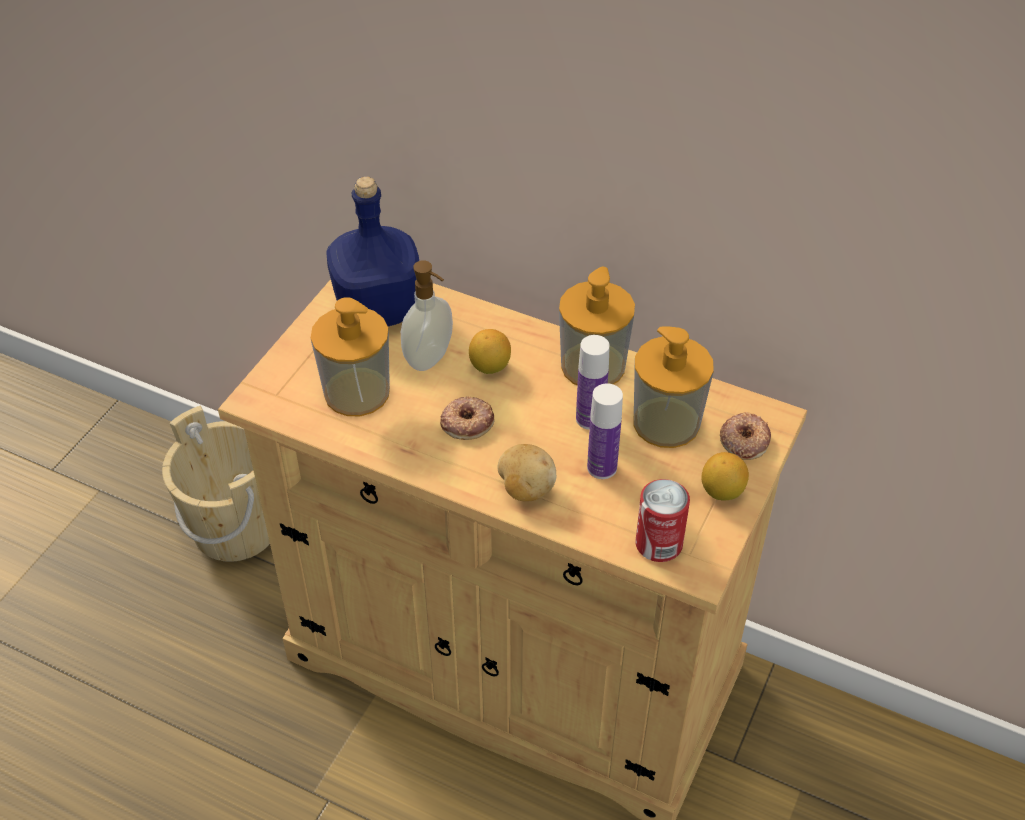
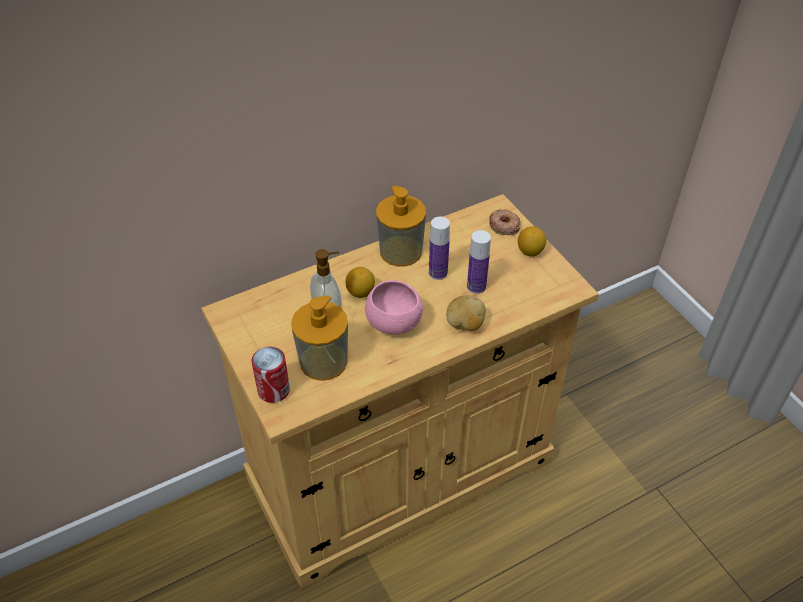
camera: 55 degrees left, 0 degrees up
(235, 527) = (173, 565): beige bucket -> none
(376, 310) = (263, 319): blue bottle -> none
(467, 422) = (394, 324): donut -> pink bowl
(658, 544) = (545, 293): can -> can (273, 390)
(666, 422) = (467, 246): soap dispenser -> none

